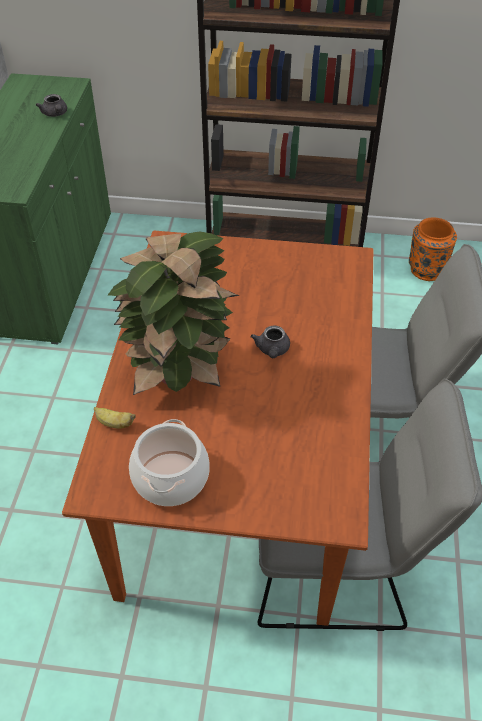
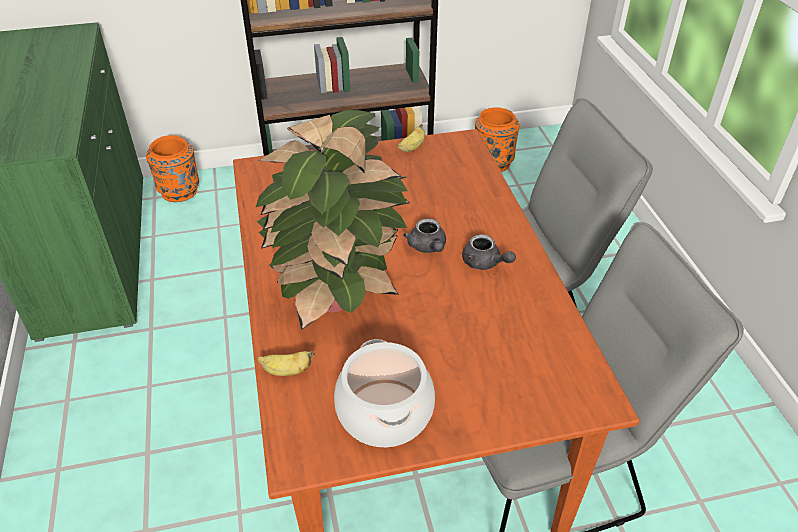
camera: 20 degrees left, 5 degrees down
(55, 114) = (72, 61): grey teapot -> grey teapot (485, 263)
(136, 234) = (180, 192): none -> orange vase
(305, 254) = (412, 148): none -> banana

